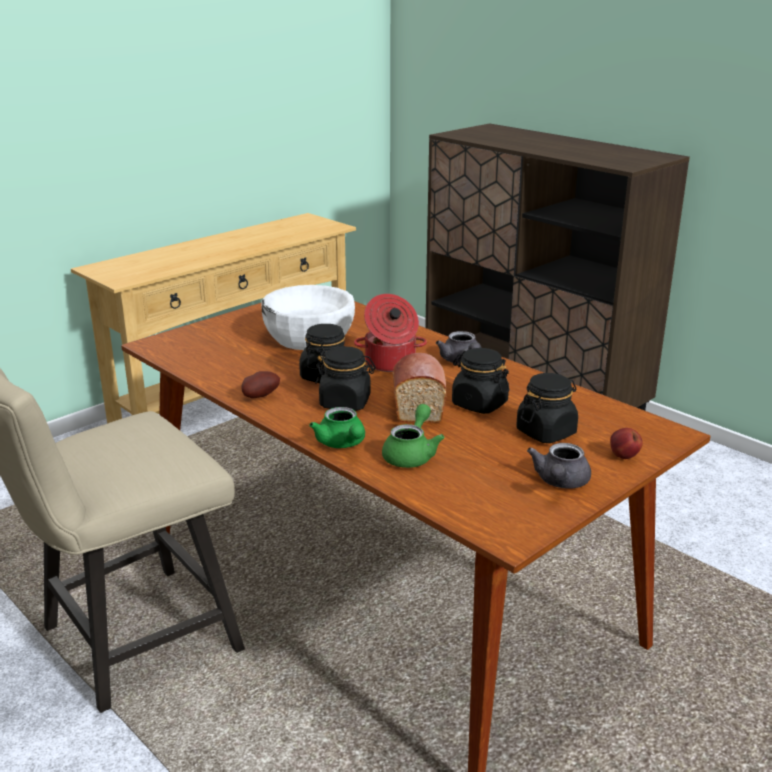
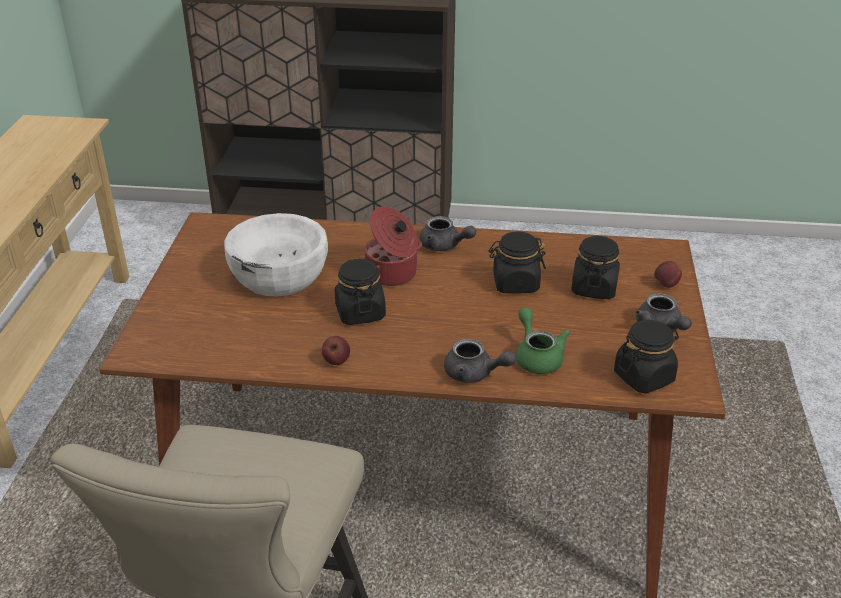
camera: 40 degrees left, 10 degrees up
(260, 396) = (336, 361): potato -> apple
(342, 444) = (474, 374): green teapot -> grey teapot
(345, 402) = (416, 332): black jar -> black jar (644, 377)
(417, 402) = (469, 303): bread -> none

